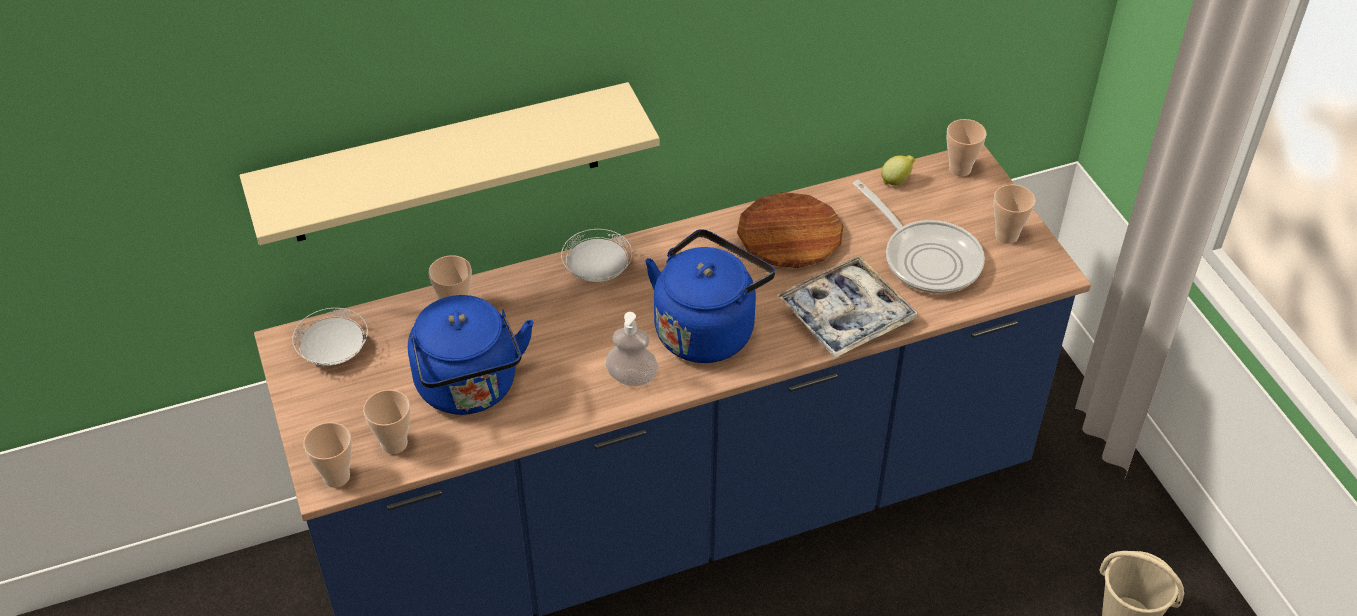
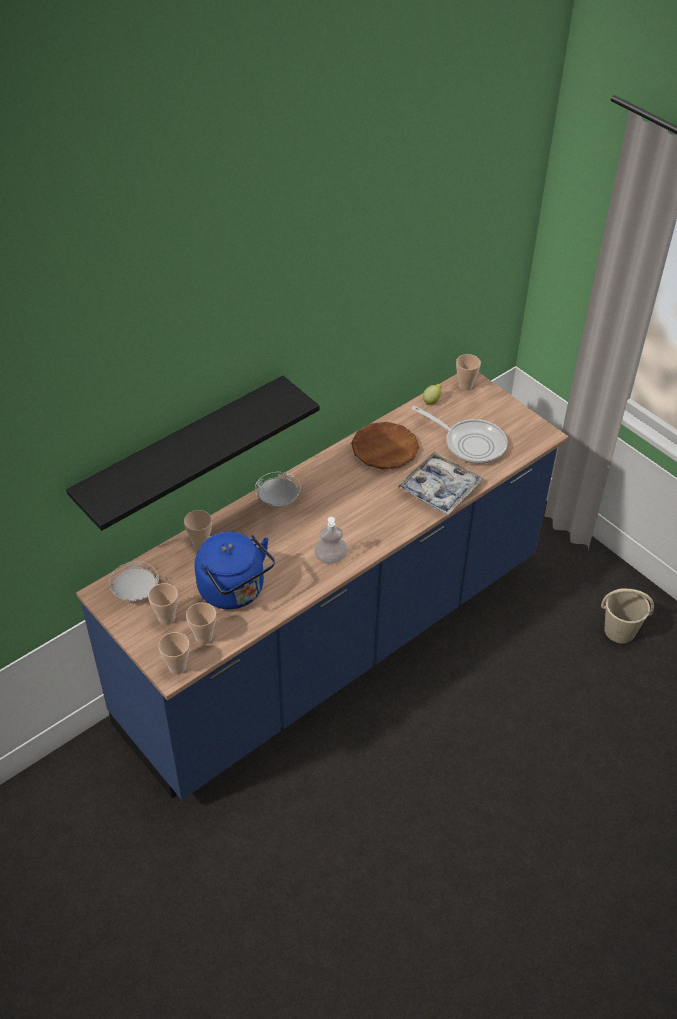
camera: 20 degrees left, 0 degrees up
(445, 164) = (182, 453): beige shelf -> black shelf
(707, 329) = (362, 517): blue kettle -> none
(1006, 235) = (509, 419): cup -> cup (166, 618)

